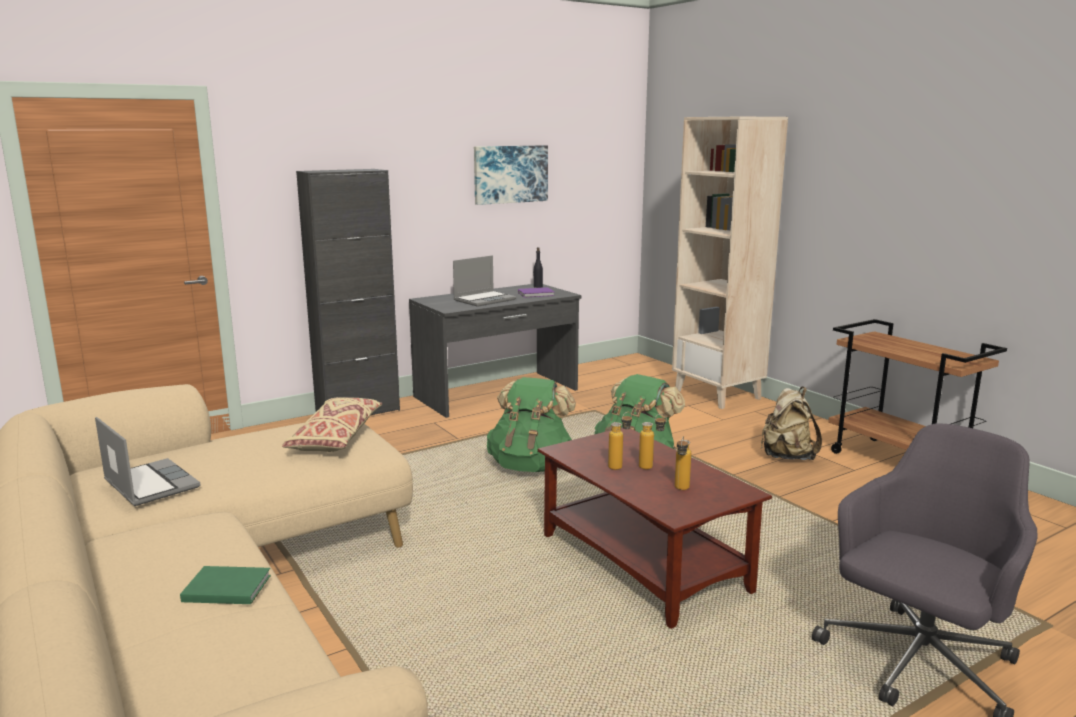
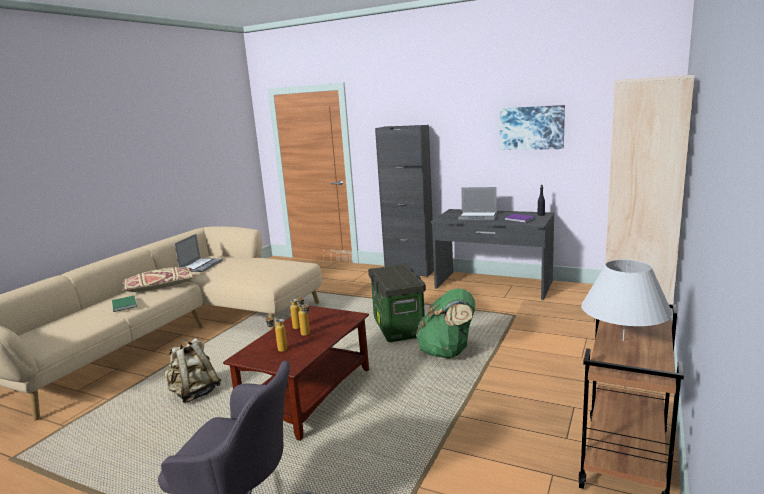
camera: 60 degrees right, 0 degrees up
(336, 438) = (276, 270): beige pillow -> beige pillow (160, 287)
(531, 466) = (399, 328): green backpack -> storage box
(787, 457) = (545, 401): beige backpack -> beige backpack (194, 393)
(909, 350) = (623, 340): none -> white table lamp

